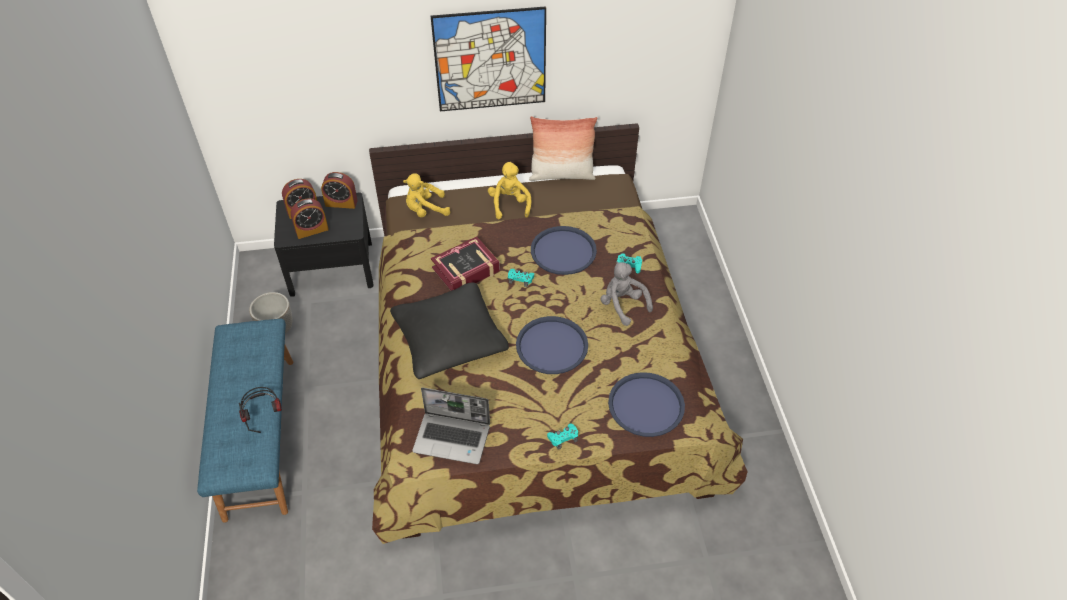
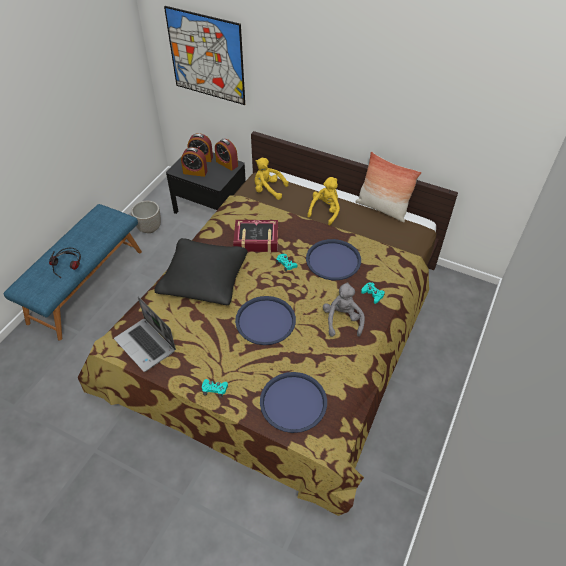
camera: 35 degrees right, 0 degrees up
(490, 60) = (349, 92): picture -> picture (206, 56)

